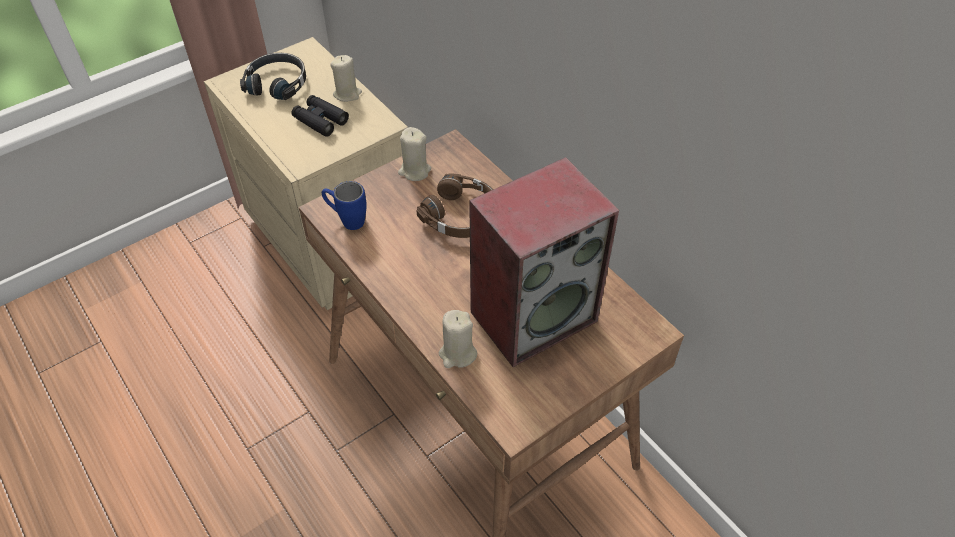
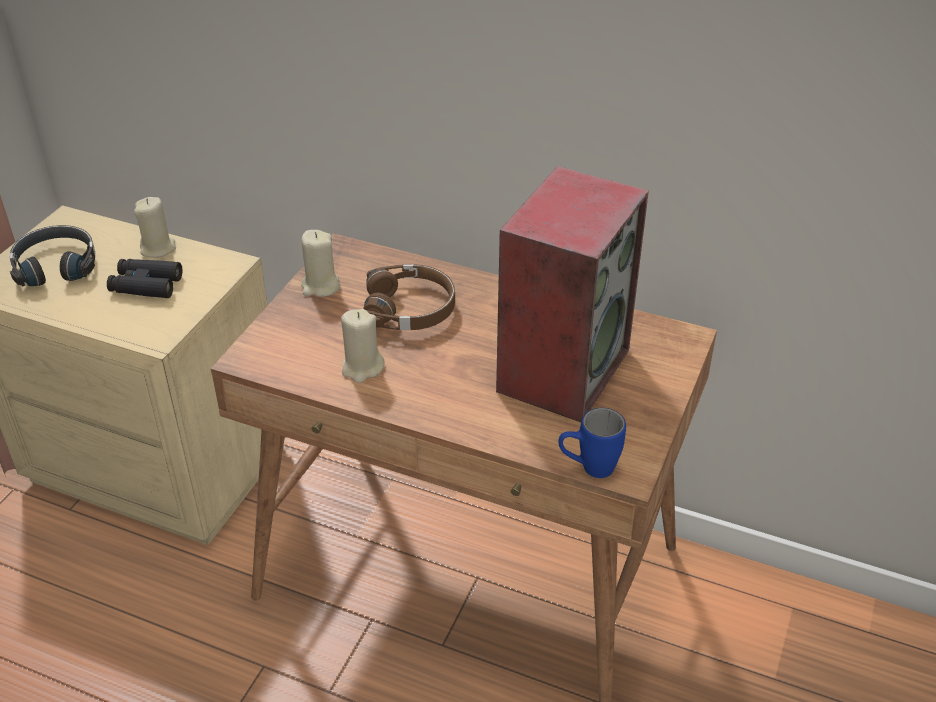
camera: 30 degrees left, 10 degrees down
(347, 220) = (282, 360): blue mug -> blue mug (588, 468)
(457, 354) = (515, 434): beige candle -> beige candle (362, 368)

